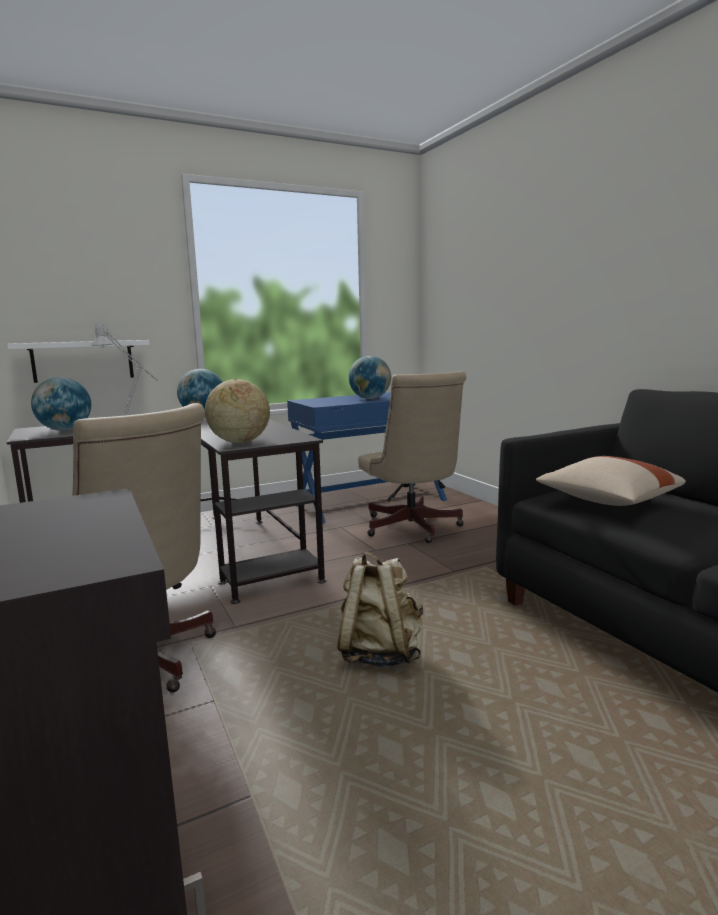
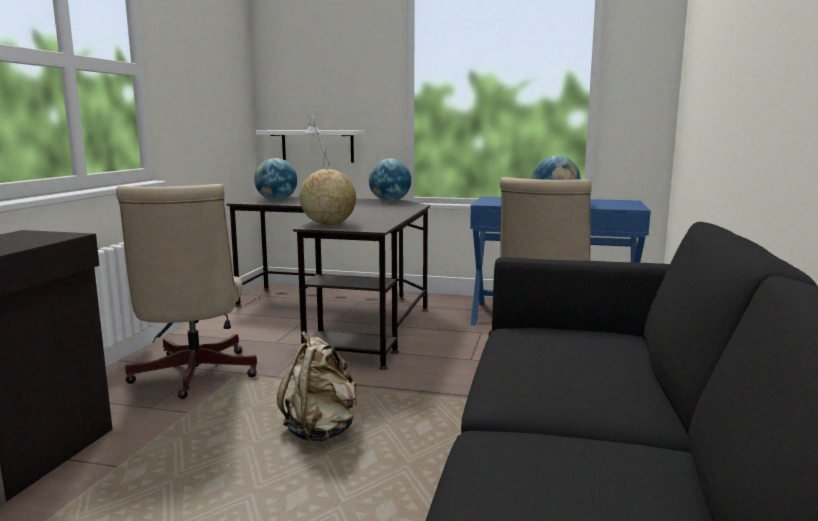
camera: 40 degrees right, 0 degrees up
(607, 501) = (543, 347): beige pillow -> none

